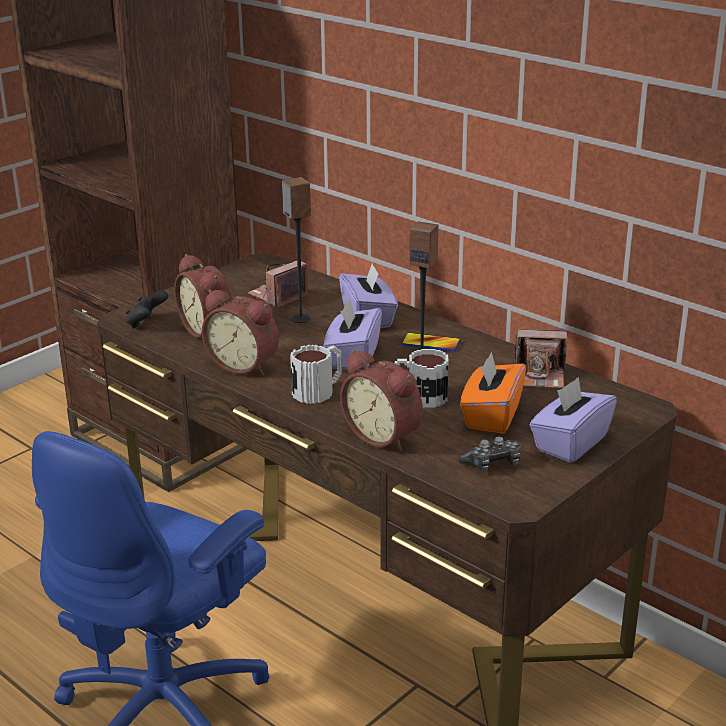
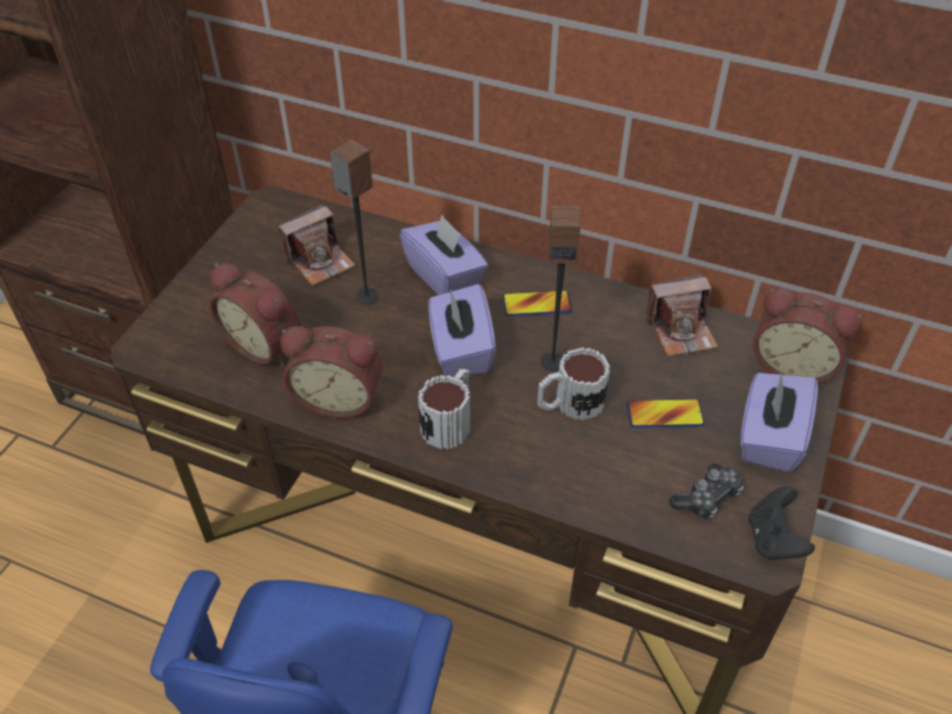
camera: 20 degrees left, 20 degrees up
(146, 323) = (179, 349): black game controller -> black game controller (773, 539)
(278, 296) = (320, 261): camera -> camera turned 150 degrees counterclockwise
(384, 436) = (565, 483): alarm clock -> alarm clock (792, 364)
(491, 416) = (664, 414): orange tissue box -> phone

